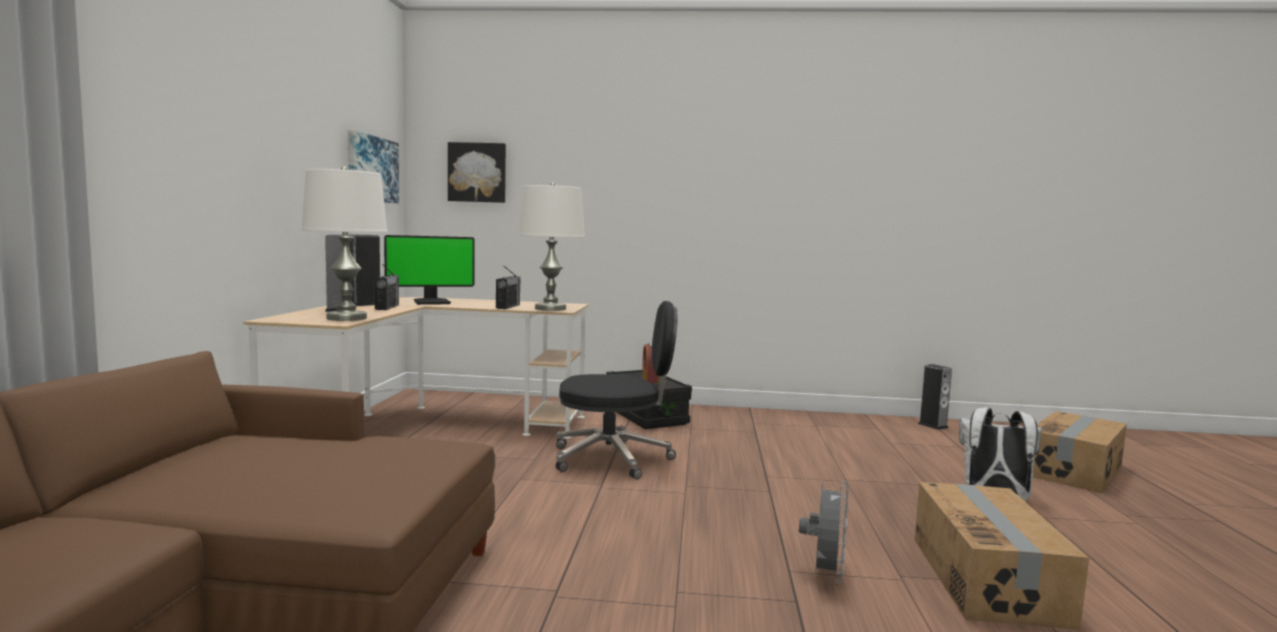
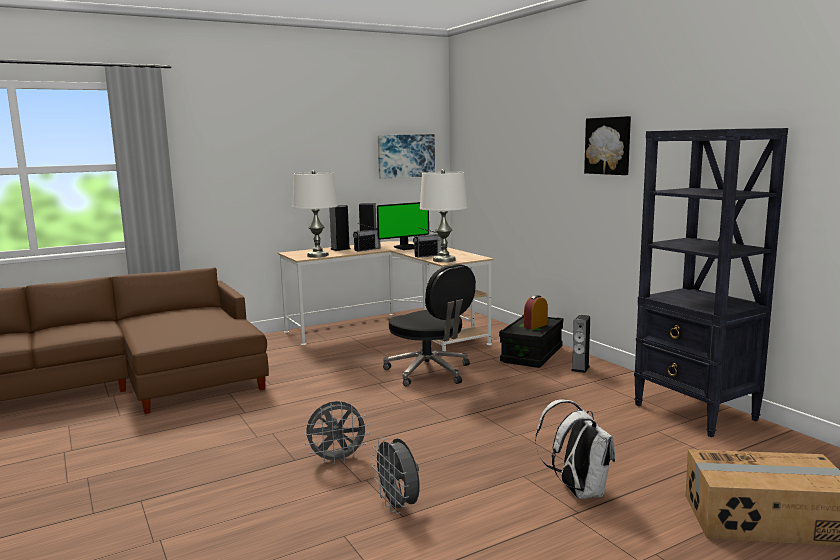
camera: 55 degrees right, 5 degrees up
(432, 302) = (407, 247): monitor -> monitor turned 60 degrees counterclockwise
(477, 172) = (479, 151): picture -> picture (608, 146)
(865, 423) = (695, 413): none -> black bookcase
(933, 425) = (767, 437): speaker -> speaker (580, 368)
(988, 579) = (399, 506): cardboard box -> grey fan

